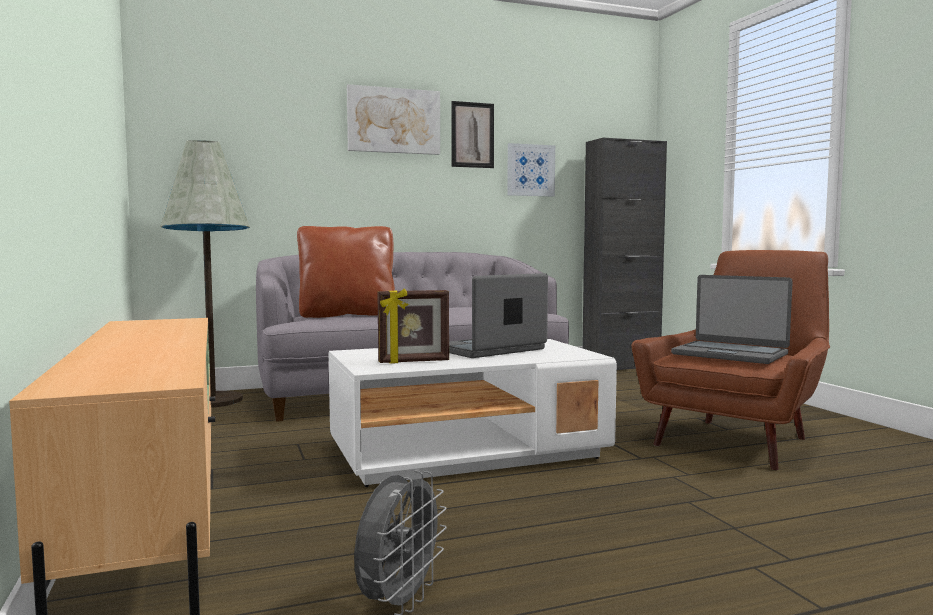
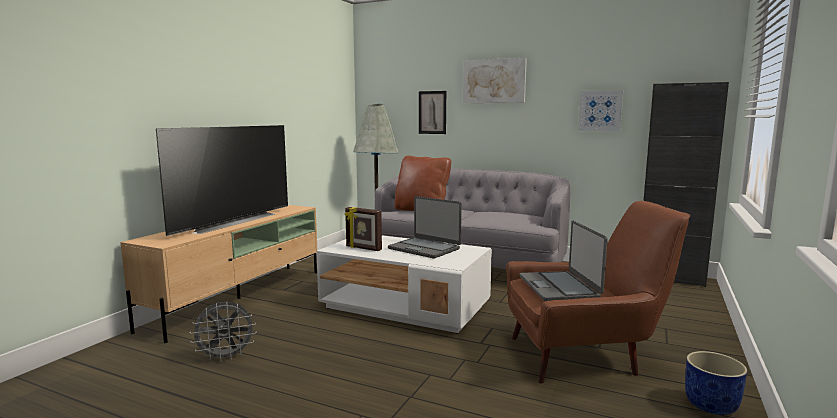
camera: 45 degrees right, 5 degrees up
(140, 345) = (230, 222): none -> television
(472, 135) = (551, 86): picture -> picture (432, 112)
(489, 349) = (424, 248): laptop -> laptop turned 150 degrees counterclockwise
(885, 441) = (710, 405): none -> blue planter

